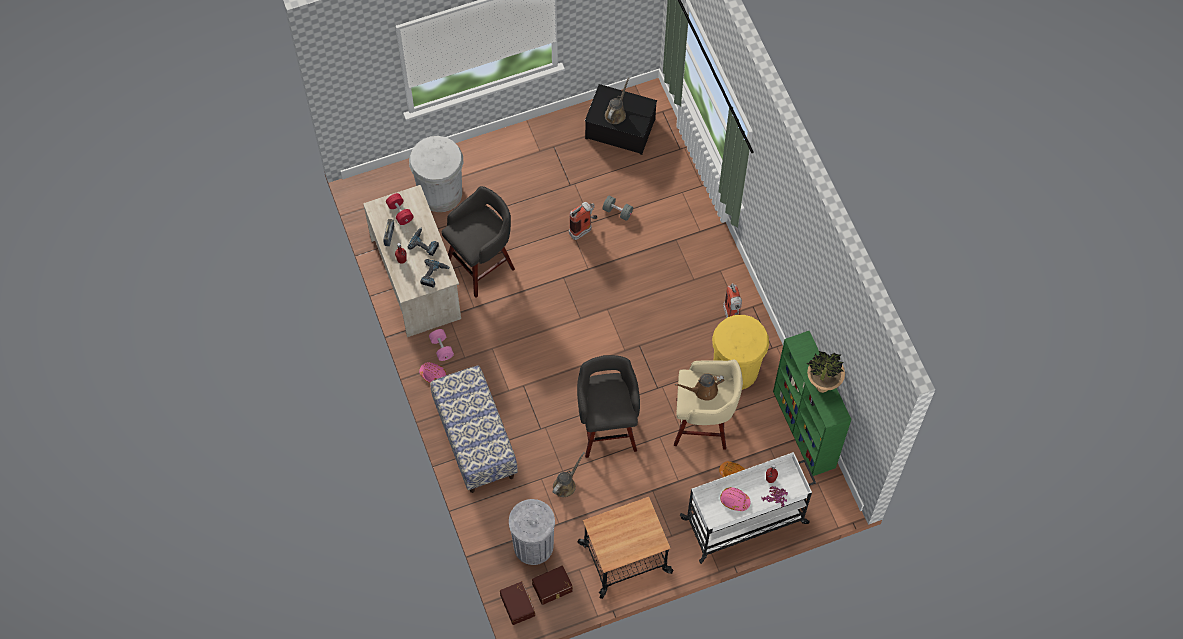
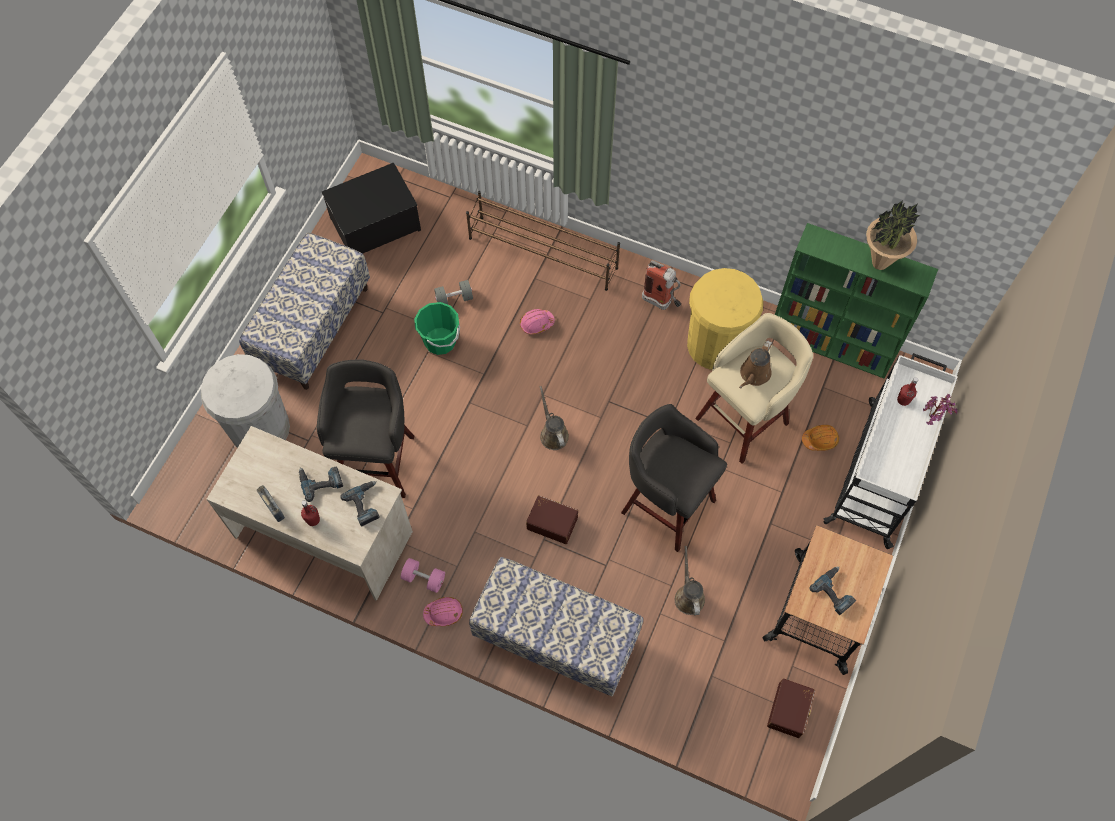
camera: 45 degrees left, 0 degrees up
(400, 213) = (259, 473): red dumbbell -> none
(518, 605) = (778, 762): brown storage box -> brown storage box (552, 522)
(524, 161) = (313, 328): none -> bench
(533, 546) = (726, 687): grey trash can -> none
(584, 229) = (440, 341): fire extinguisher -> green bucket
(616, 113) = (367, 204): brown watering can -> brown watering can (553, 434)
(619, 535) = (835, 591): none -> power drill
(696, 229) = (543, 253): none -> brown shoe rack
(734, 500) = (898, 451): pink hard hat -> pink hard hat (536, 324)

